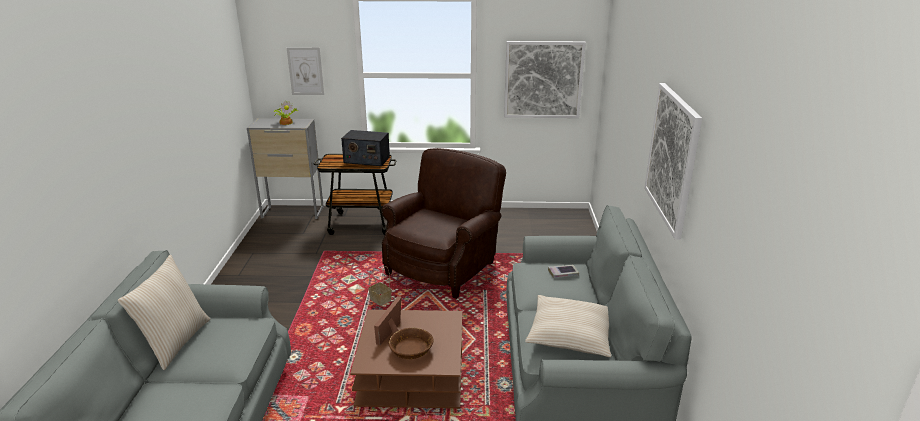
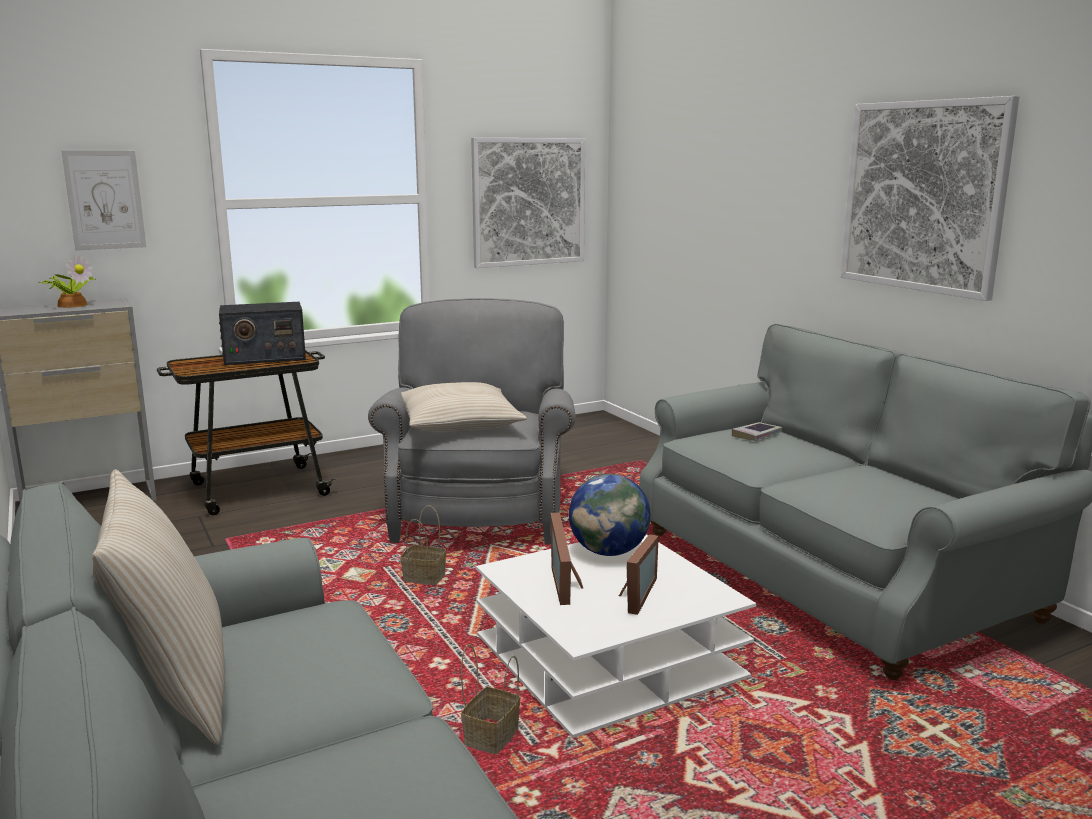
camera: 30 degrees left, 10 degrees down
(326, 392) = (491, 736): none -> basket
(411, 350) = (633, 595): brown bowl -> picture frame
(411, 372) = (608, 657): brown coffee table -> white coffee table
(431, 321) = (609, 552): none -> globe
(444, 266) = (479, 512): brown armchair -> grey armchair
(570, 334) = (879, 490): beige pillow -> beige pillow (458, 423)

